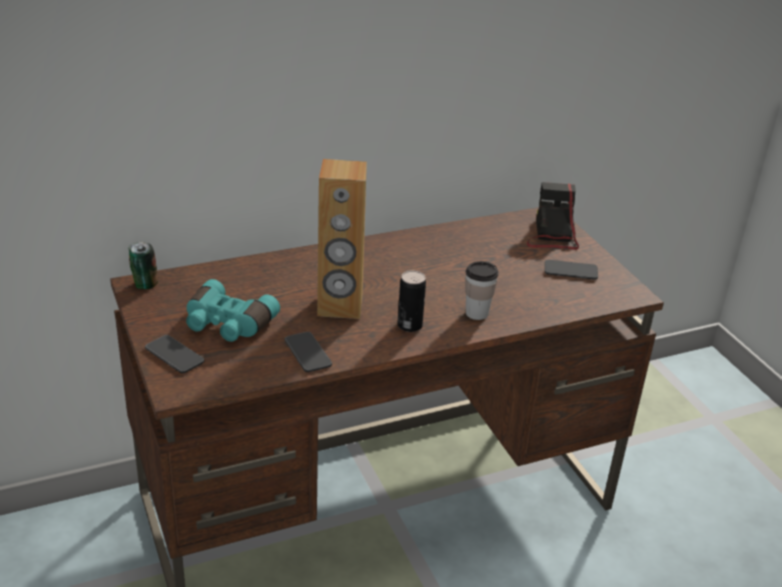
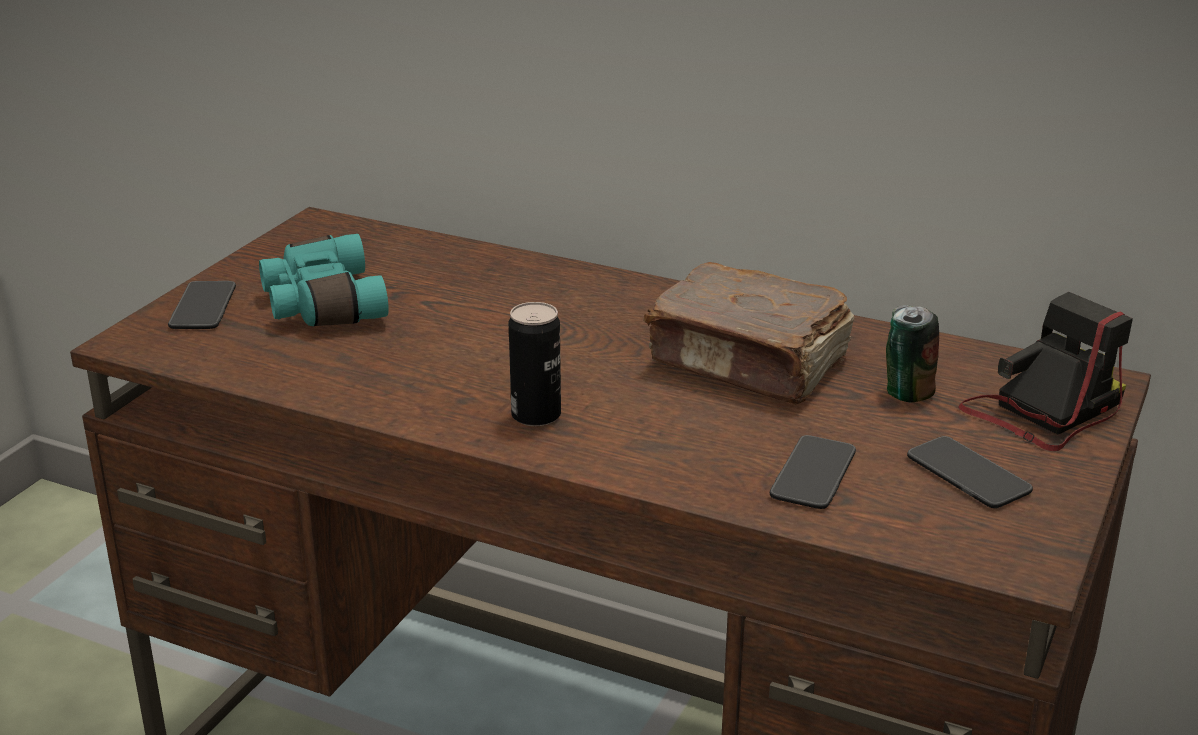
camera: 50 degrees right, 5 degrees down
(144, 284) = (327, 226): can -> can (906, 392)
(307, 353) = (341, 378): phone -> phone (813, 474)
(340, 307) = (492, 349): brown speaker -> none
(439, 263) = (750, 363): none -> brown book
(477, 313) = (670, 450): cup -> none

